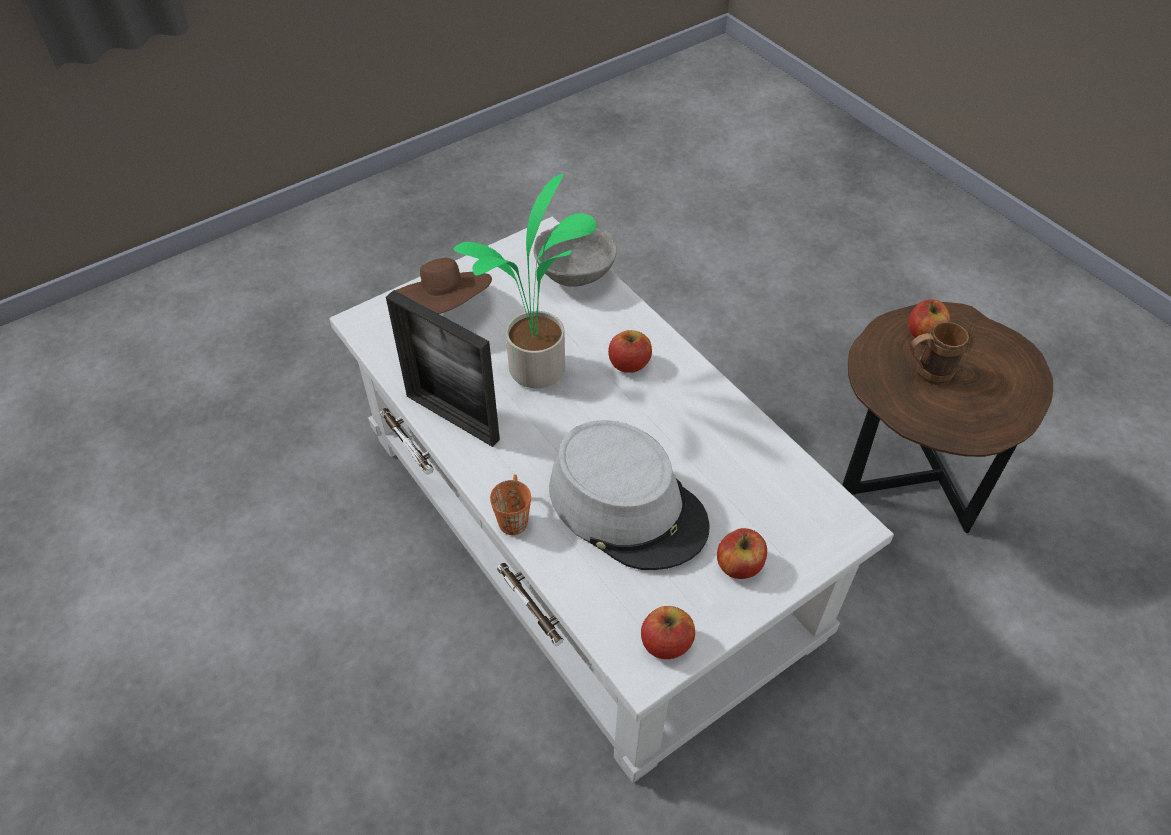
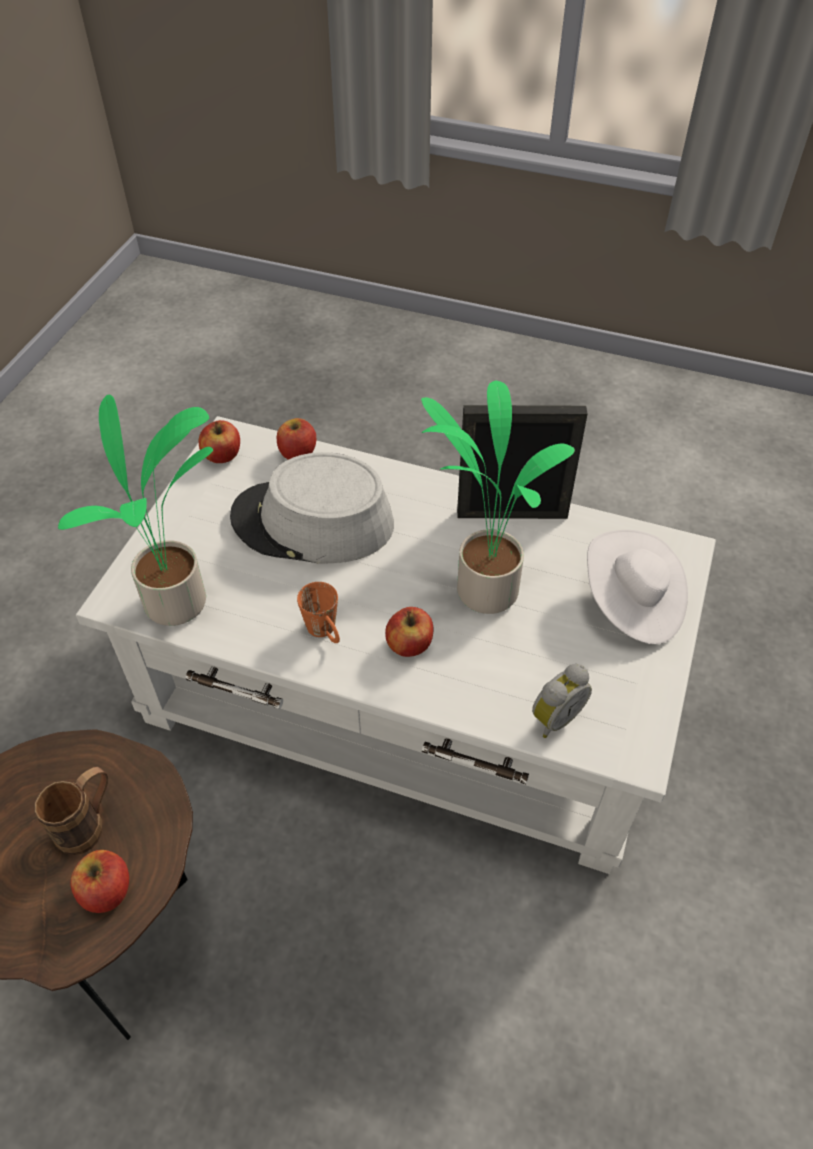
camera: 145 degrees right, 0 degrees up
(446, 308) = (632, 604): brown hat -> white hat
(513, 515) = (393, 474): orange mug -> orange mug (326, 632)
(574, 276) = (554, 717): grey bowl -> alarm clock
(739, 565) = (197, 525): apple -> apple (297, 453)
(794, 490) = (179, 605): none -> potted plant

